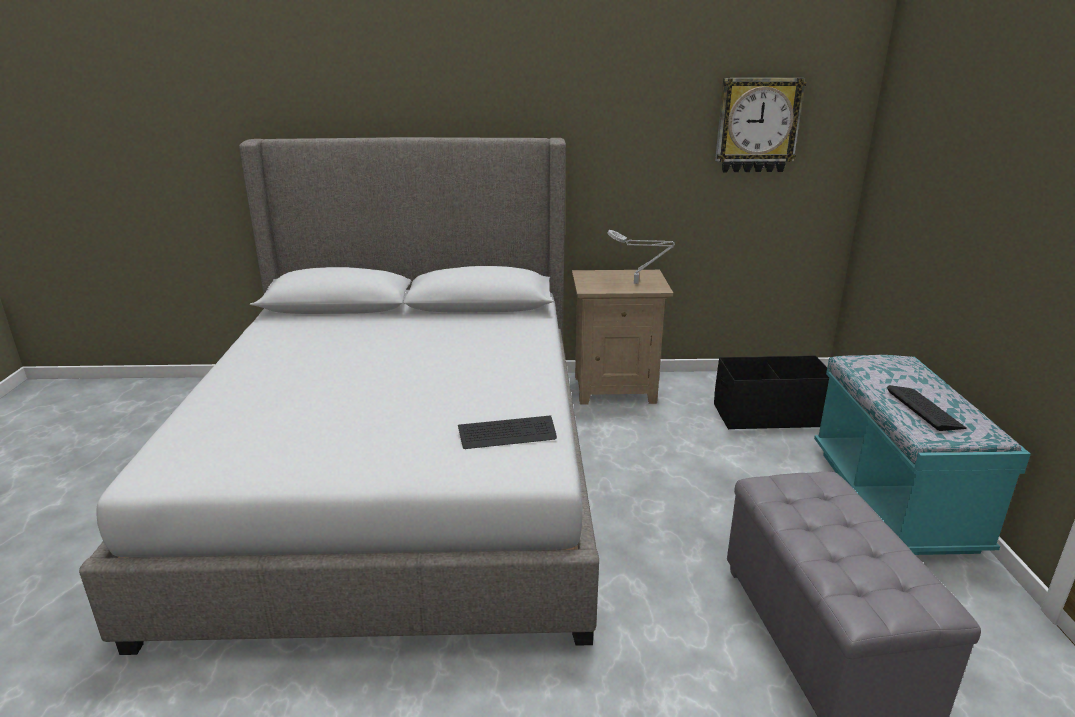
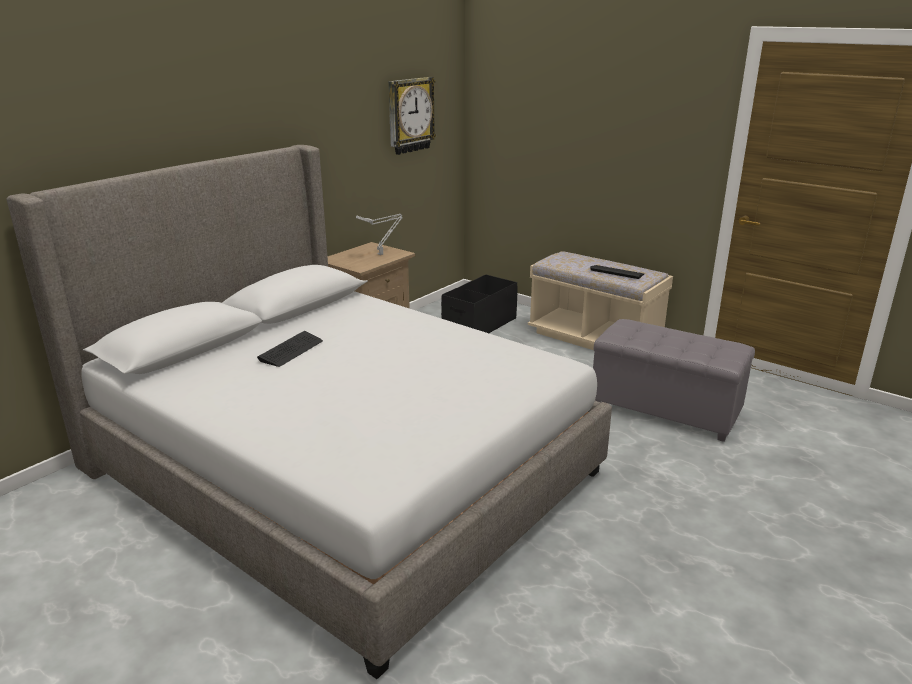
camera: 50 degrees left, 0 degrees up
(507, 434) = (512, 359): keyboard -> keyboard (291, 350)
(893, 499) = (594, 338): turquoise bench -> beige bench

